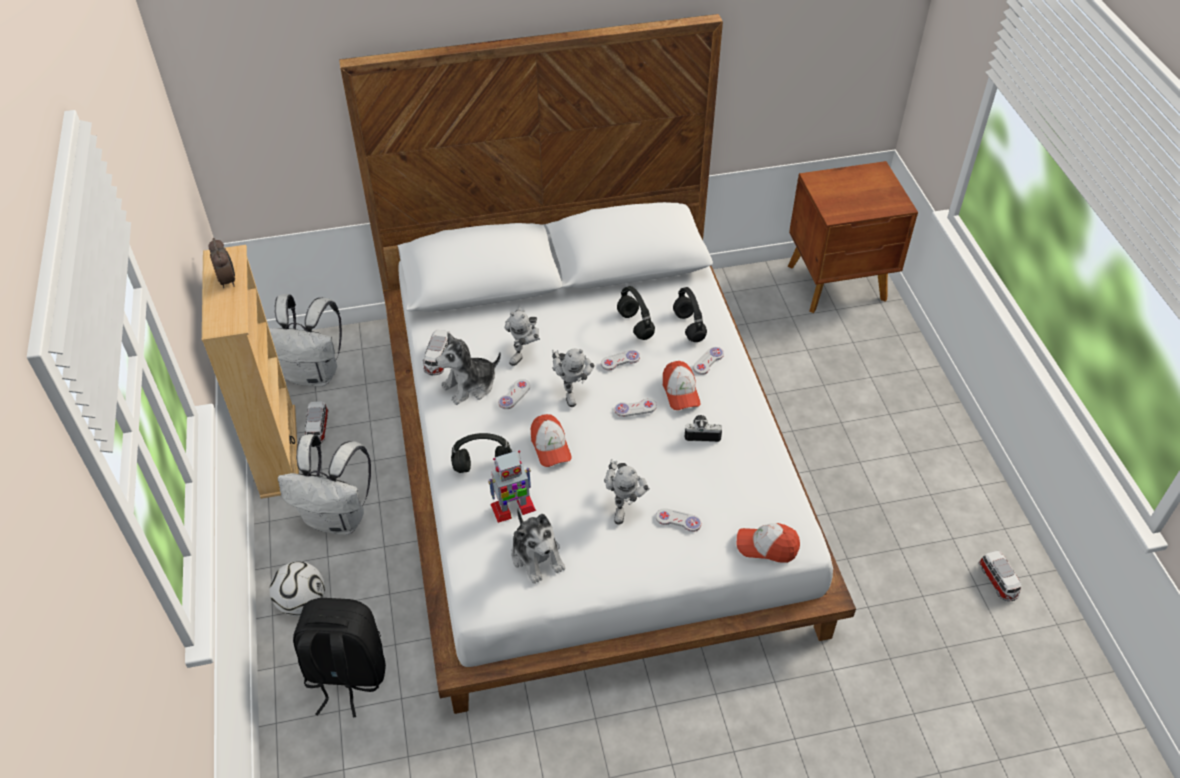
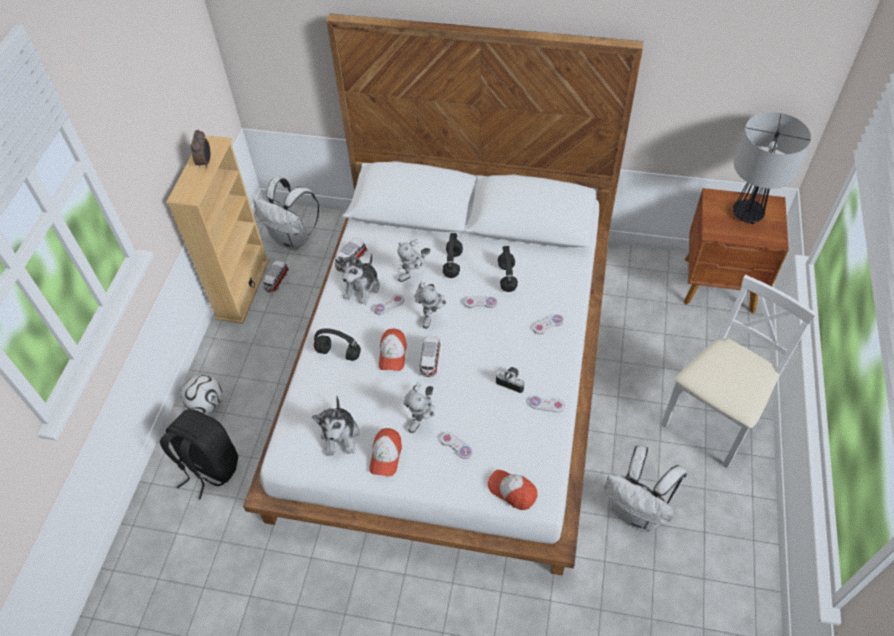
camera: 25 degrees right, 5 degrees up
(338, 518) = (258, 351): white backpack -> white backpack (637, 512)
(470, 386) = (362, 287): plush toy -> plush toy turned 60 degrees counterclockwise
(512, 508) = (341, 392): toy robot -> none
(635, 408) = (471, 345): white game controller -> white game controller (546, 404)
(680, 392) = (512, 343): cap -> cap (386, 456)
(689, 327) = (548, 292): black headphones -> black headphones (453, 264)
(859, 188) = (747, 214): none -> table lamp
(902, 424) = (712, 421): none -> white chair
(998, 581) = (724, 582): toy car -> toy car (430, 361)

